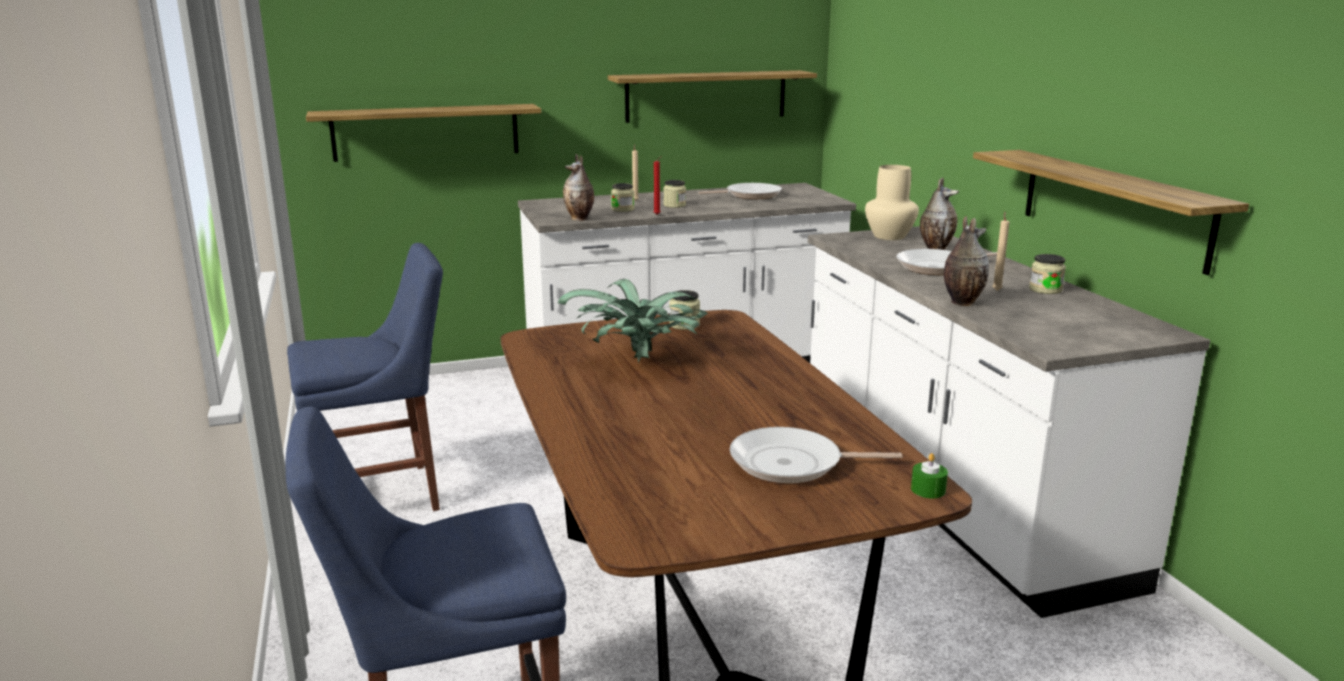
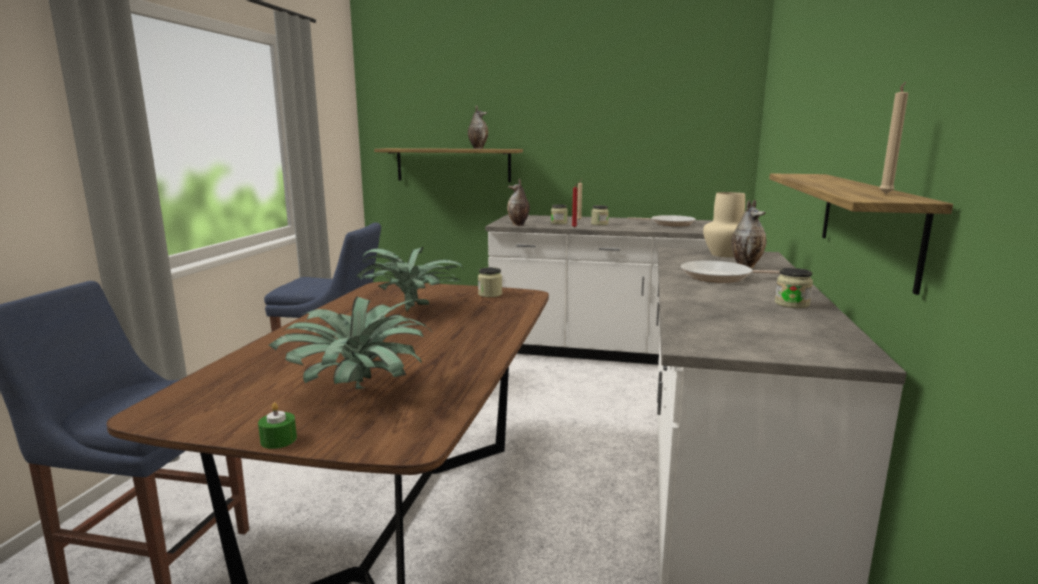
camera: 30 degrees right, 5 degrees down
(706, 96) = (652, 148): shelf -> none
(792, 464) = (361, 392): frying pan -> potted plant
(928, 490) = (416, 440): green candle -> green candle (278, 440)
(961, 302) = (682, 301): vase -> vase (478, 148)
(996, 290) = (738, 298): beige candle -> beige candle (886, 194)

